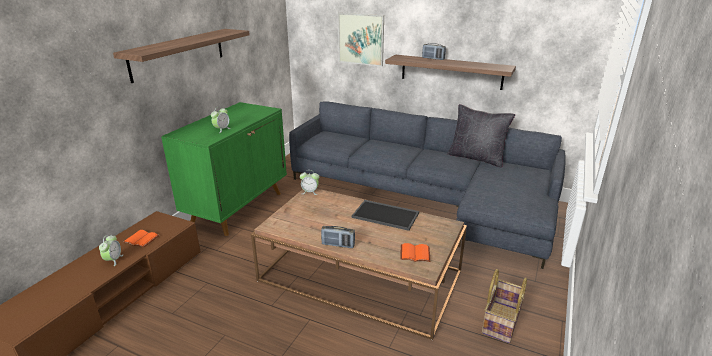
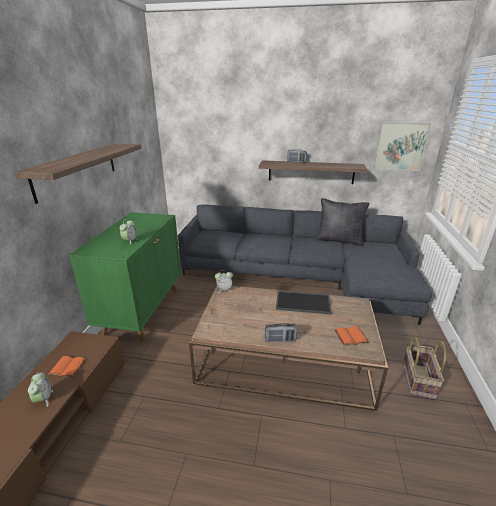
camera: 15 degrees left, 0 degrees up
(361, 39) = (231, 149): picture -> picture (400, 146)

